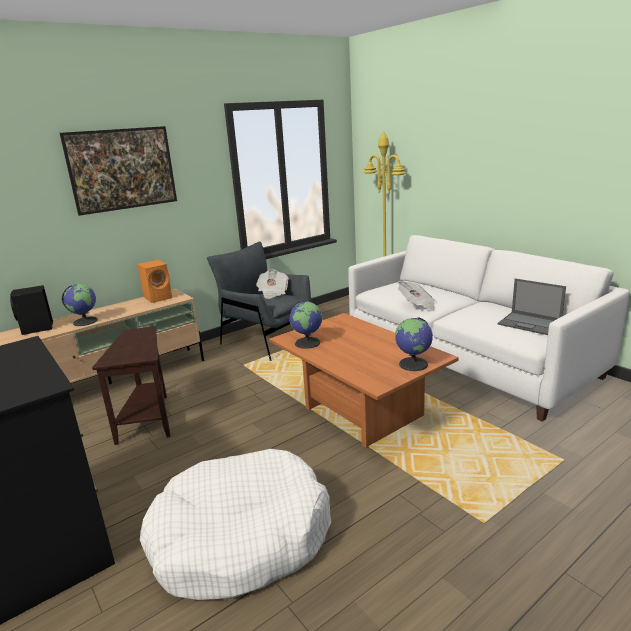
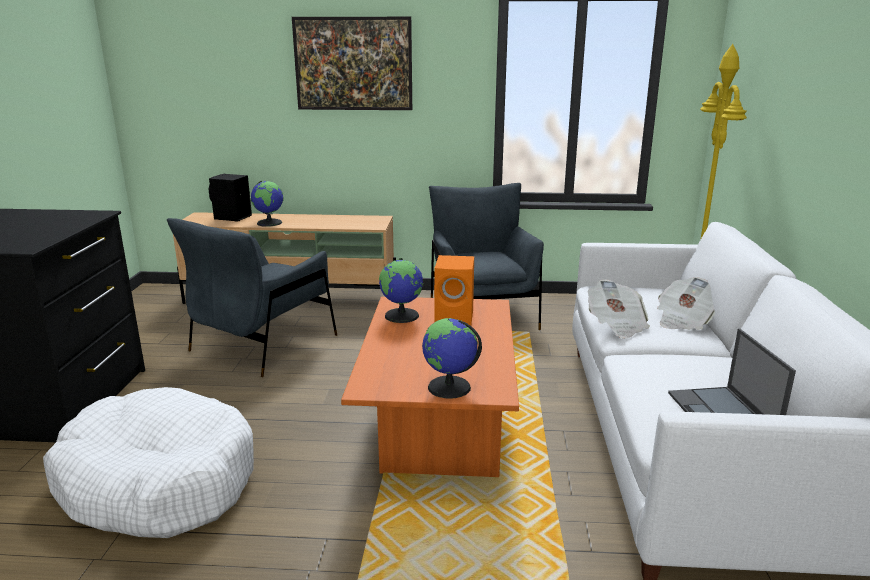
camera: 40 degrees right, 0 degrees up
(147, 421) = (263, 344): brown side table -> grey armchair
(159, 297) = (361, 220): orange speaker -> orange speaker (456, 318)
(273, 293) = (497, 253): newspaper -> newspaper (684, 320)

